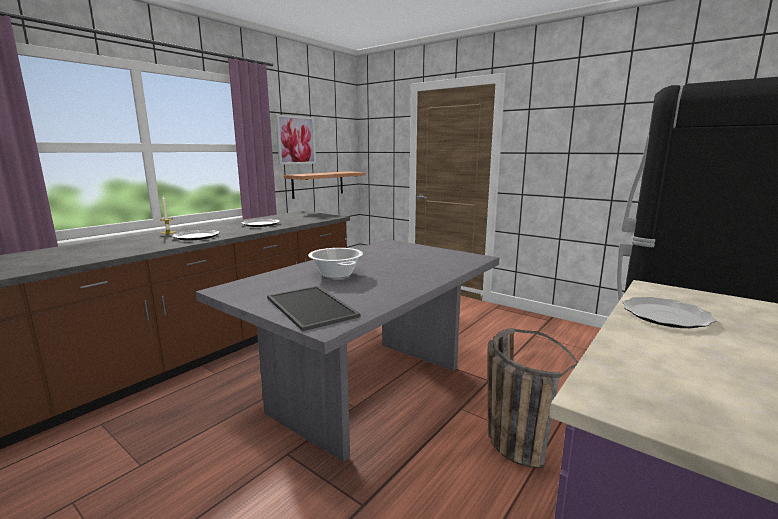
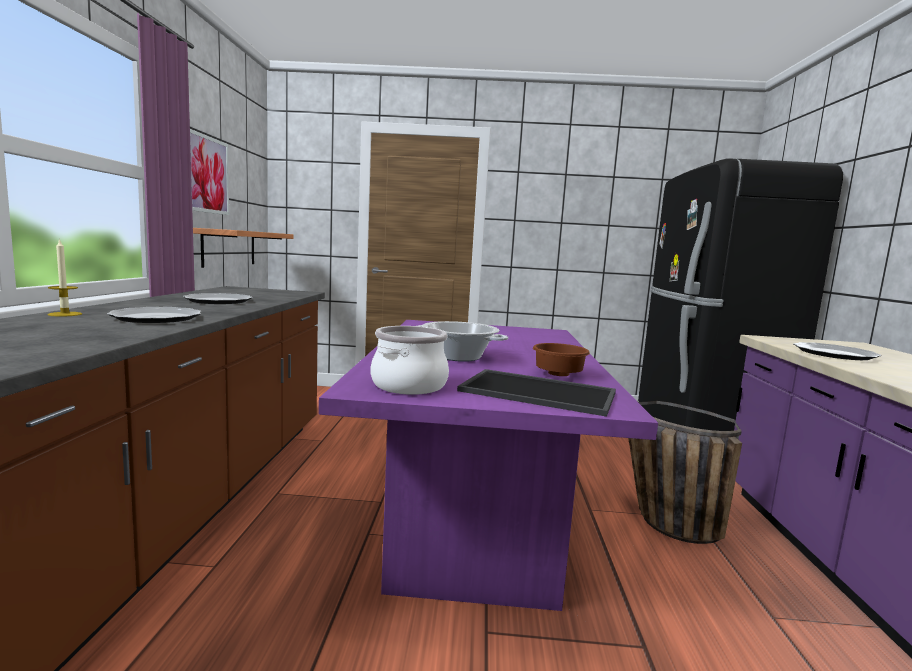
camera: 35 degrees left, 5 degrees down
(252, 290) = (408, 385): none -> cooking pot
(364, 296) = (557, 374): none -> brown bowl
(370, 389) = (475, 518): grey dining table -> purple dining table

